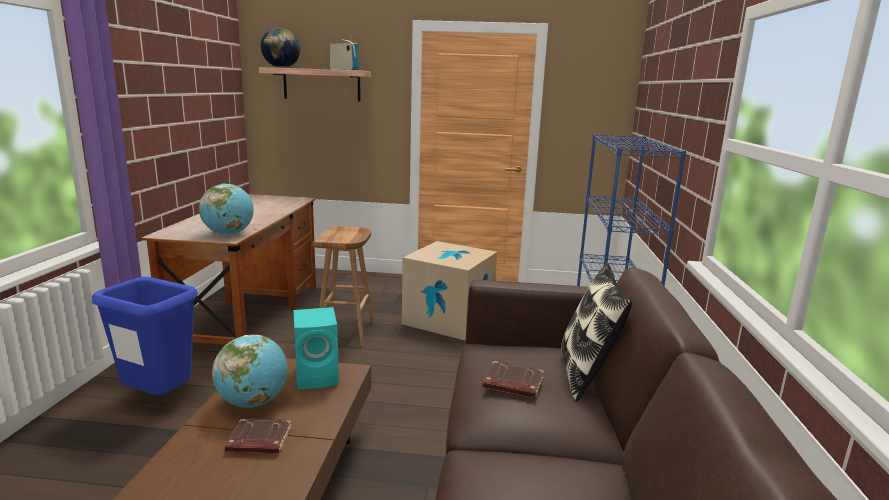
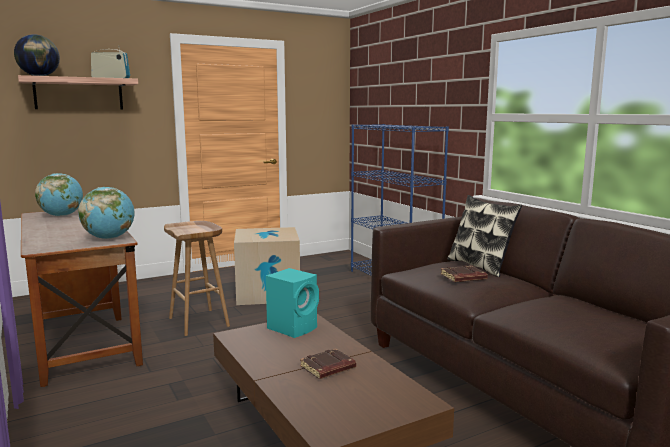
camera: 35 degrees left, 5 degrees down
(158, 400) = (107, 414): blue trash can -> none
(253, 402) = (278, 353): globe -> globe (61, 216)

